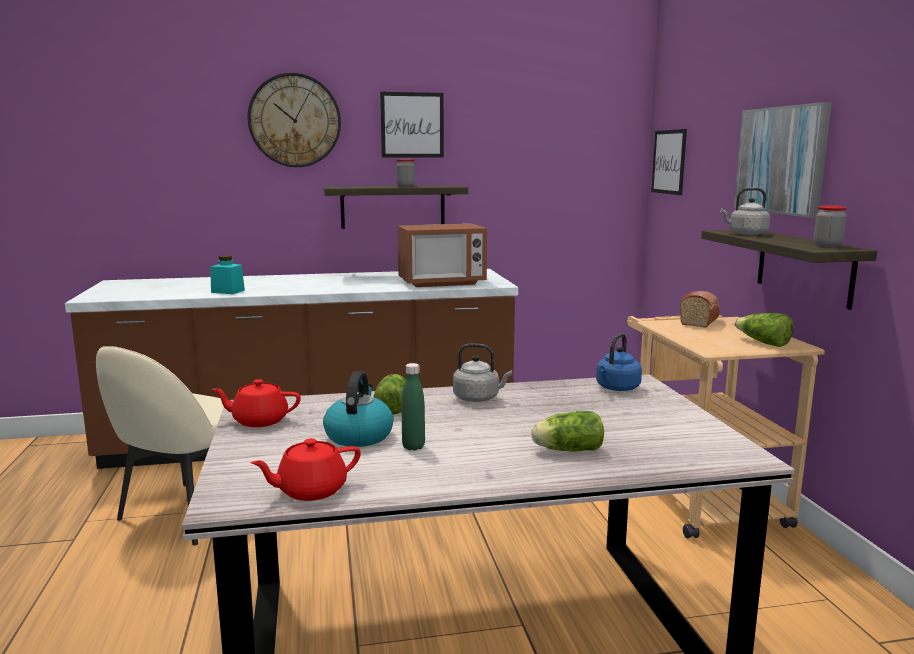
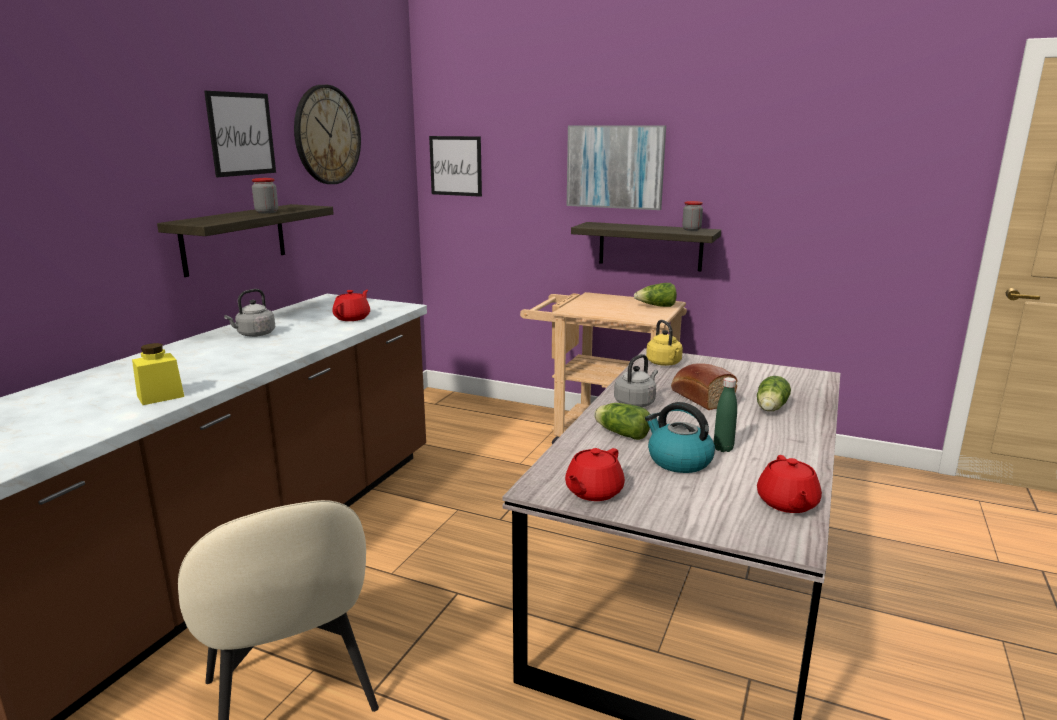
camera: 55 degrees left, 5 degrees up
(228, 291) = (160, 396): turquoise jar -> yellow jar
(294, 120) = (107, 131): wall clock -> wall clock (327, 135)
(441, 283) = (353, 318): microwave -> red teapot
(616, 388) = (664, 363): blue kettle -> yellow kettle
(700, 321) = (585, 301): bread -> bread (699, 397)
(746, 233) = (610, 226): grey kettle -> grey kettle (254, 334)

